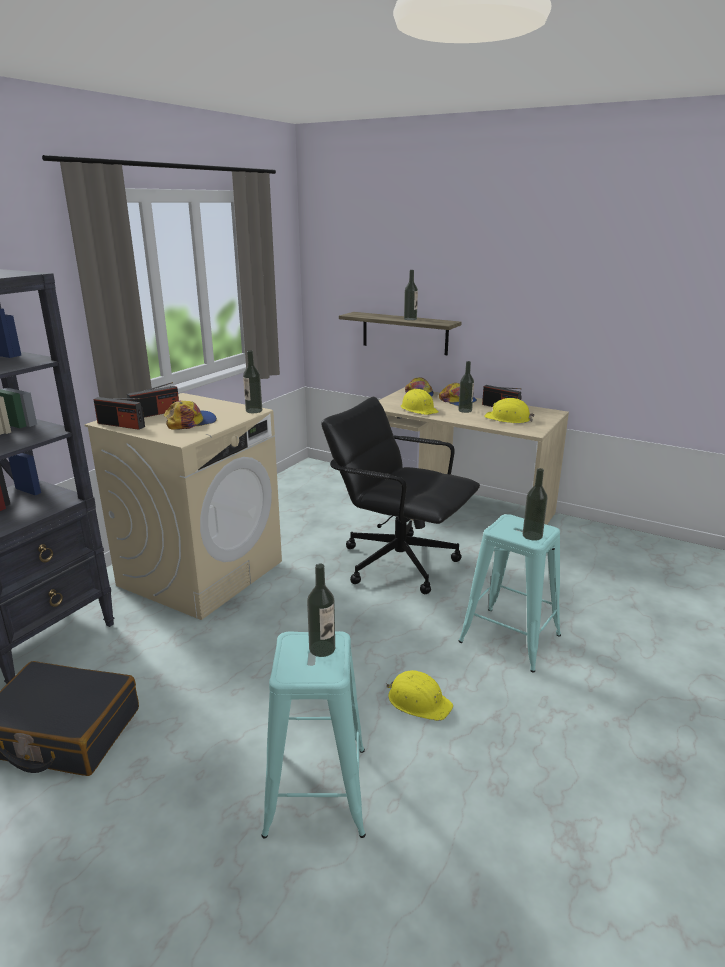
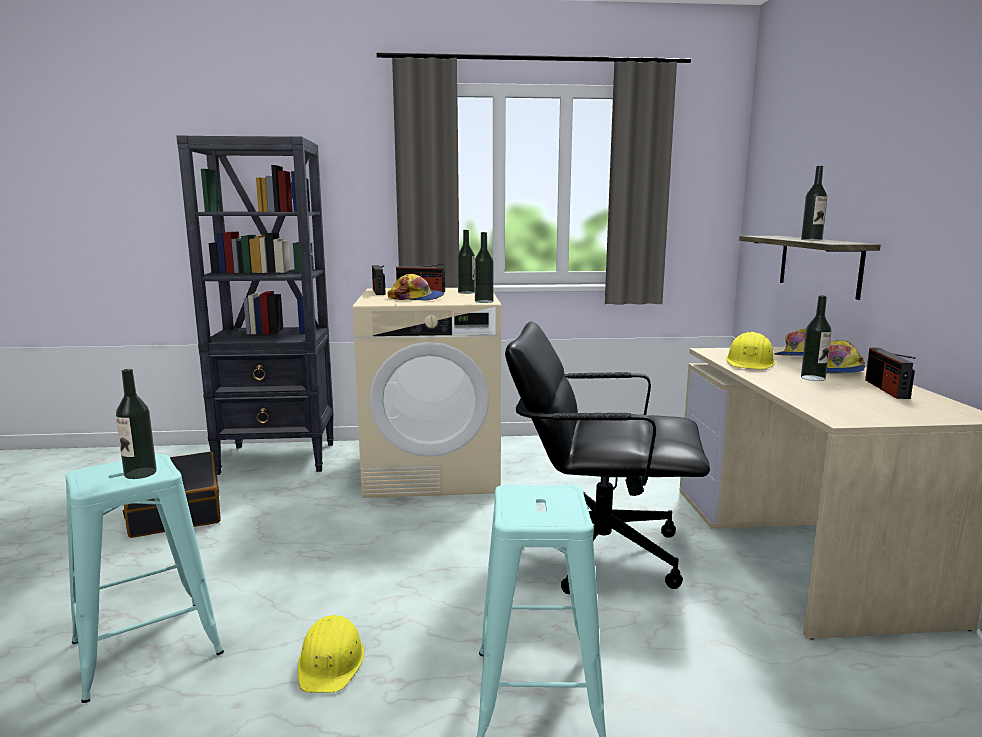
camera: 55 degrees right, 10 degrees down
(398, 562) = (598, 551): black office chair -> black office chair turned 75 degrees counterclockwise
(508, 418) = (853, 399): yellow hard hat -> none
(532, 535) = (532, 513): bottle -> bottle (466, 292)

